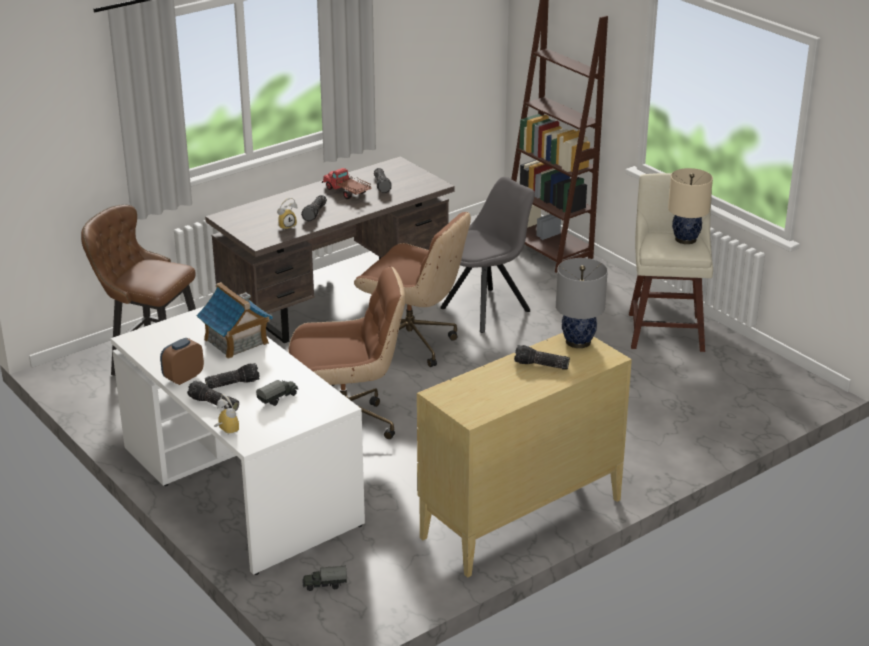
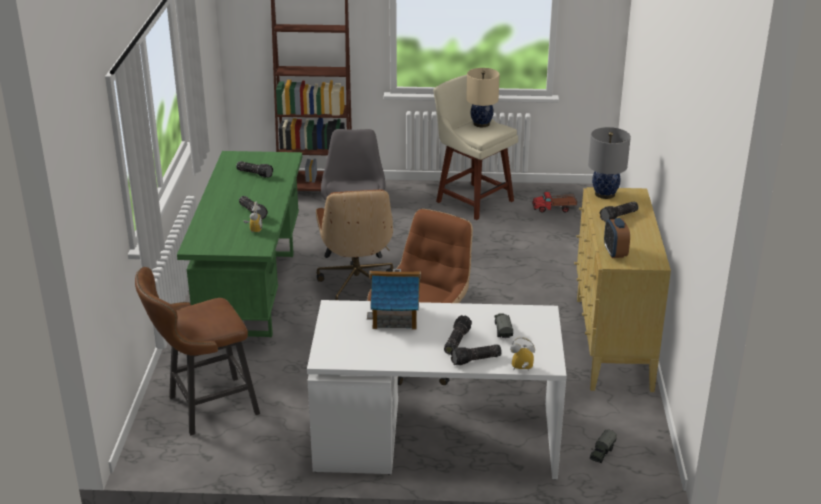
camera: 50 degrees left, 0 degrees up
(183, 377) = (418, 358): alarm clock -> alarm clock (615, 253)
(336, 302) = (251, 292): brown desk -> green desk
(347, 192) = (242, 189): toy truck -> toy truck (554, 208)
(412, 346) = (357, 289): brown office chair -> brown office chair turned 105 degrees clockwise

